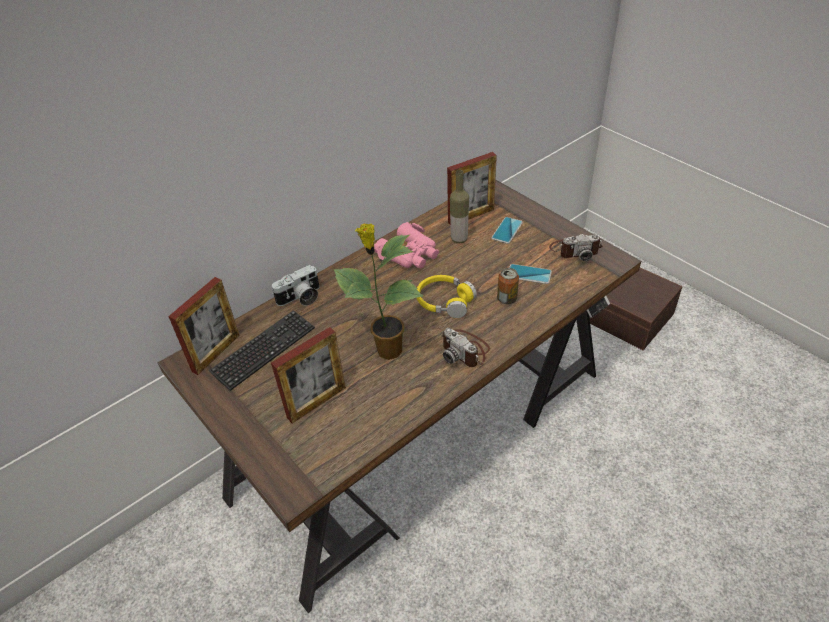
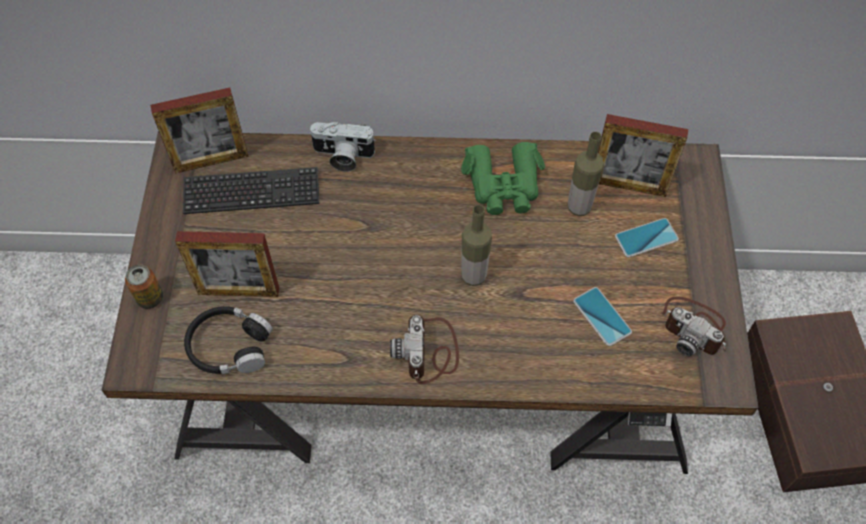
camera: 40 degrees right, 15 degrees up
(346, 433) = (229, 346): none -> black headphones
(387, 350) = (357, 287): potted plant -> none
(409, 254) = (504, 185): pink binoculars -> green binoculars
(444, 301) = (473, 276): yellow headphones -> bottle
(507, 299) = (541, 327): can -> can (150, 298)

